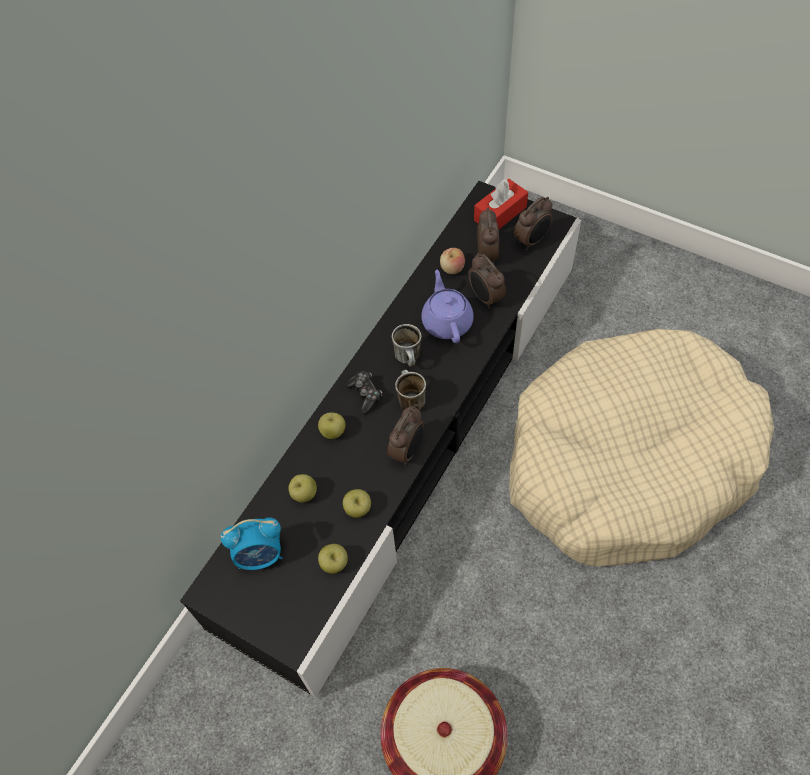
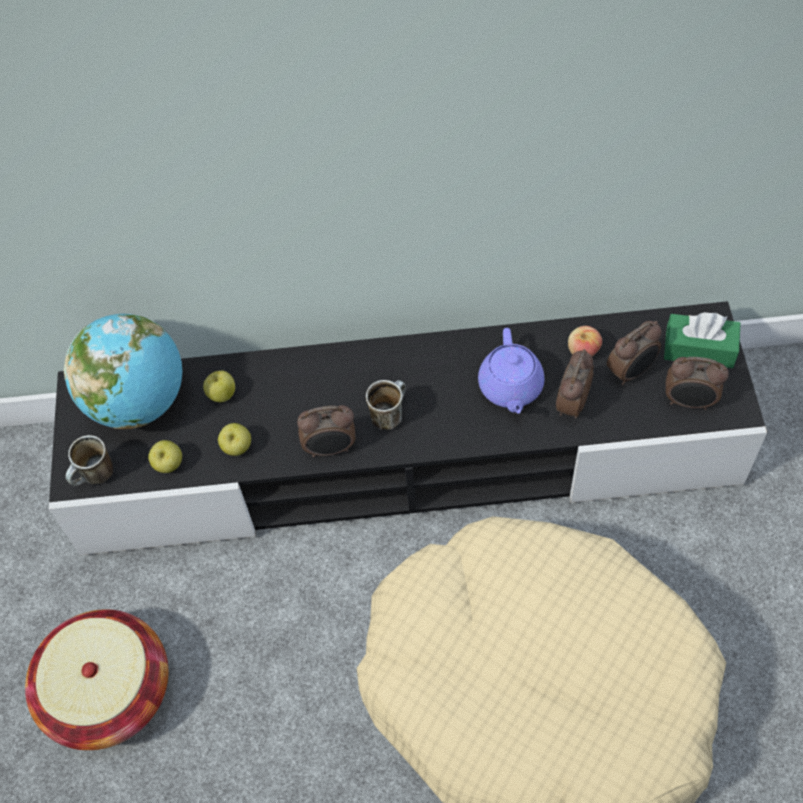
camera: 55 degrees right, 0 degrees up
(260, 555) = (138, 401): alarm clock -> globe
(333, 431) = (304, 374): apple -> none
(365, 394) = (366, 373): game controller -> none
(409, 359) = (437, 384): mug -> mug (95, 478)
(447, 321) = (510, 388): purple teapot -> purple teapot turned 135 degrees clockwise
(500, 213) = (699, 349): red tissue box -> green tissue box

